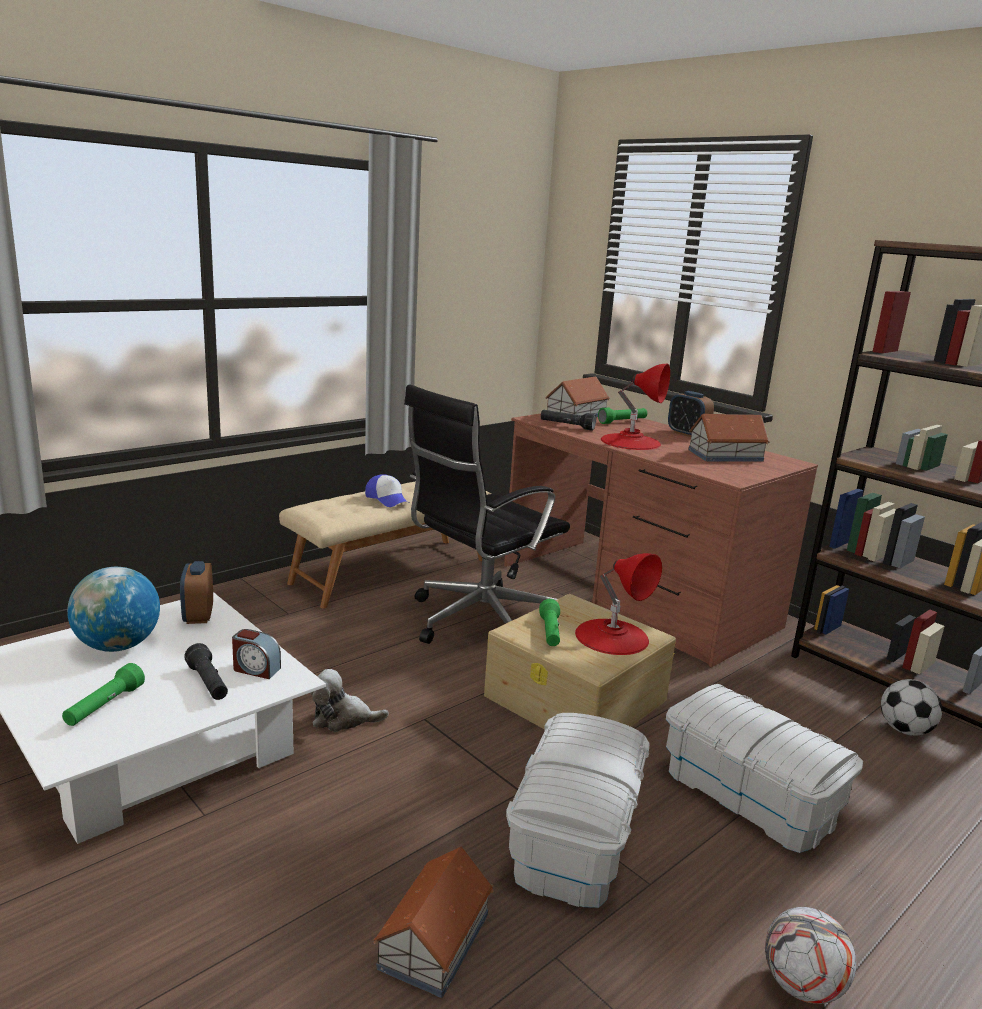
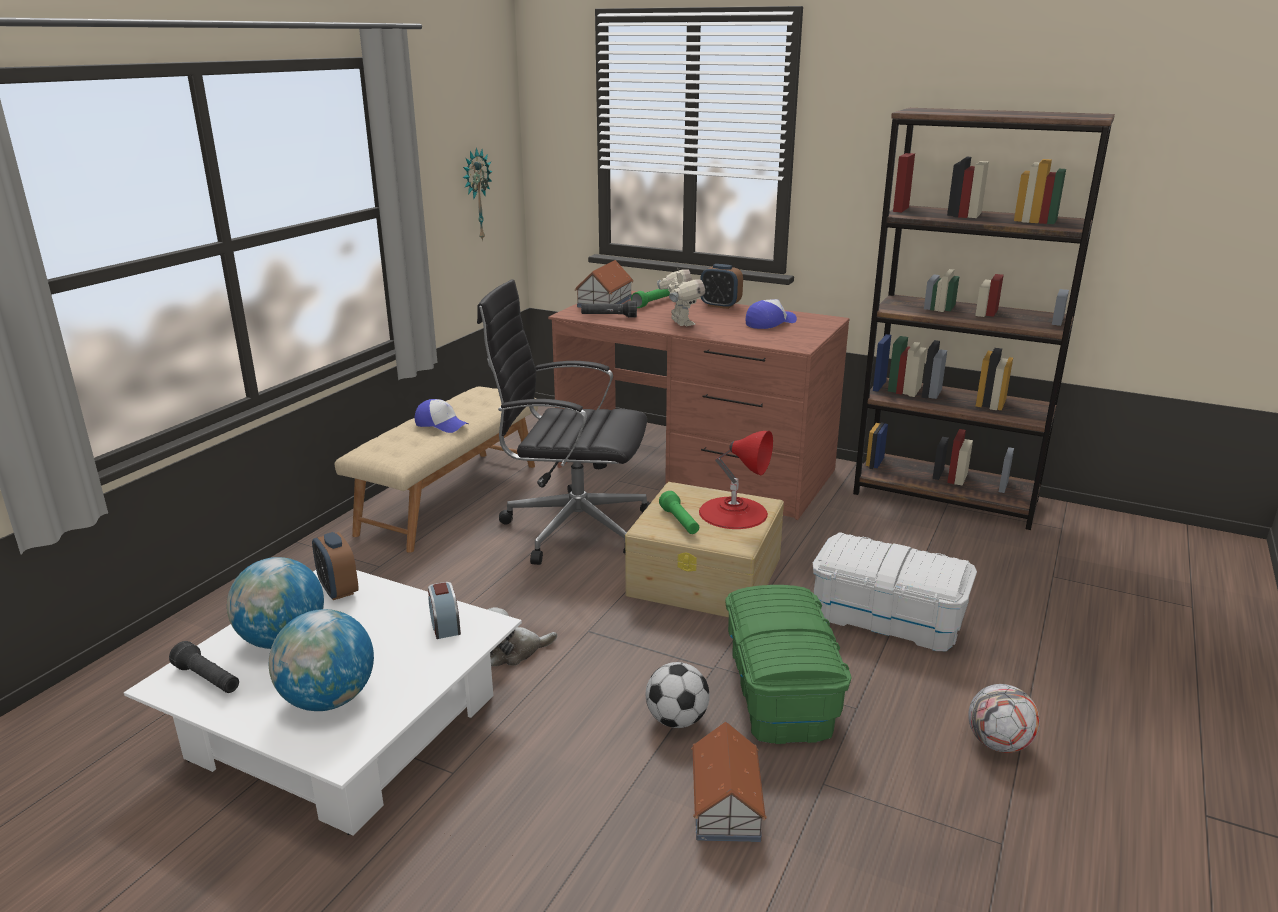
camera: 20 degrees left, 5 degrees up
(104, 706) = (328, 700): green flashlight -> globe
(208, 683) = (411, 650): black flashlight -> black flashlight (208, 679)
(256, 669) = (445, 625): alarm clock -> alarm clock turned 75 degrees clockwise
(479, 621) = (572, 528): black office chair -> black office chair turned 75 degrees clockwise
(484, 303) = (476, 195): none -> wall clock
(576, 838) = (781, 691): white storage box -> green storage box
(631, 441) = (680, 323): red table lamp -> toy robot
(724, 455) = (770, 323): toy house -> cap
(904, 730) = (967, 534): football -> football (676, 720)

